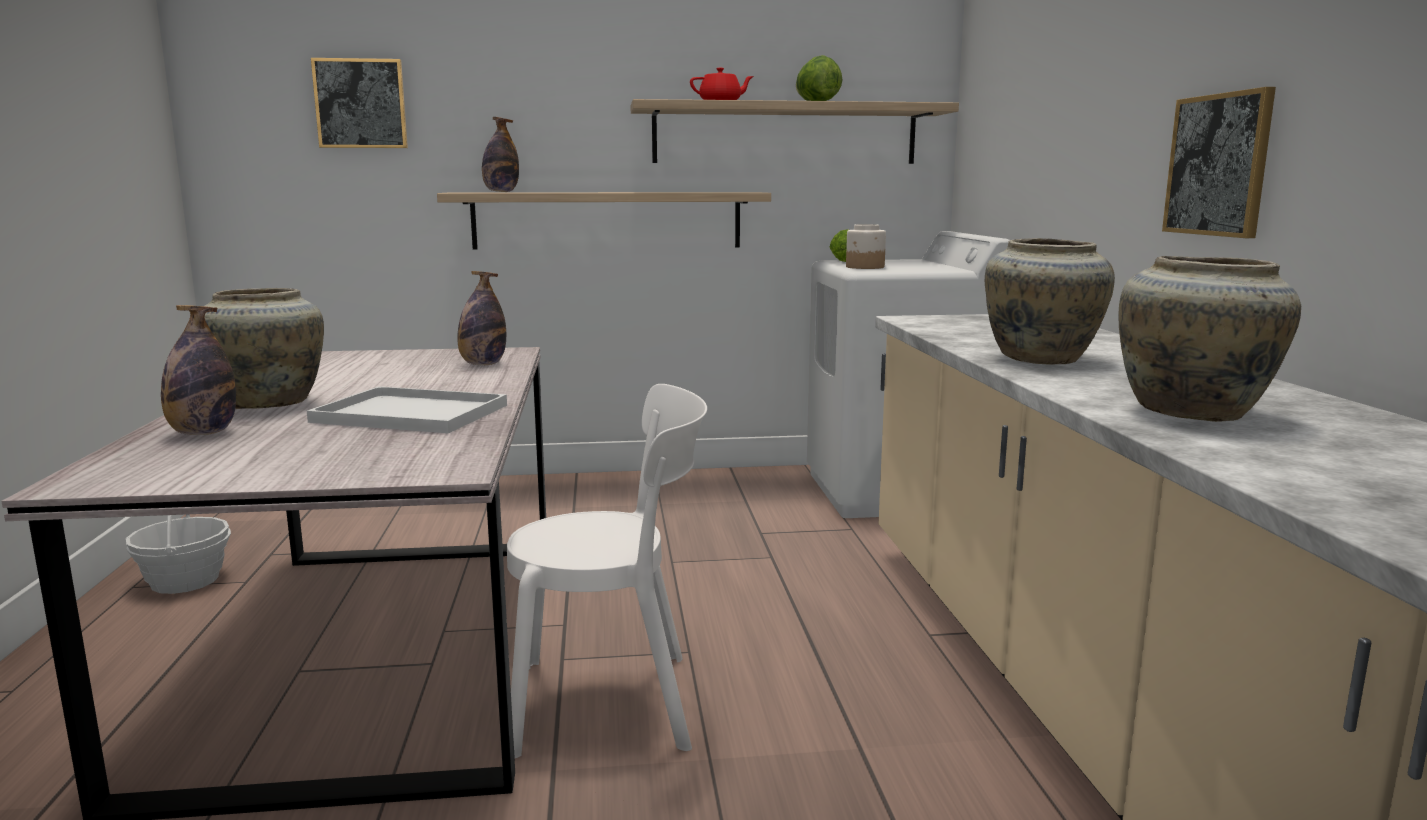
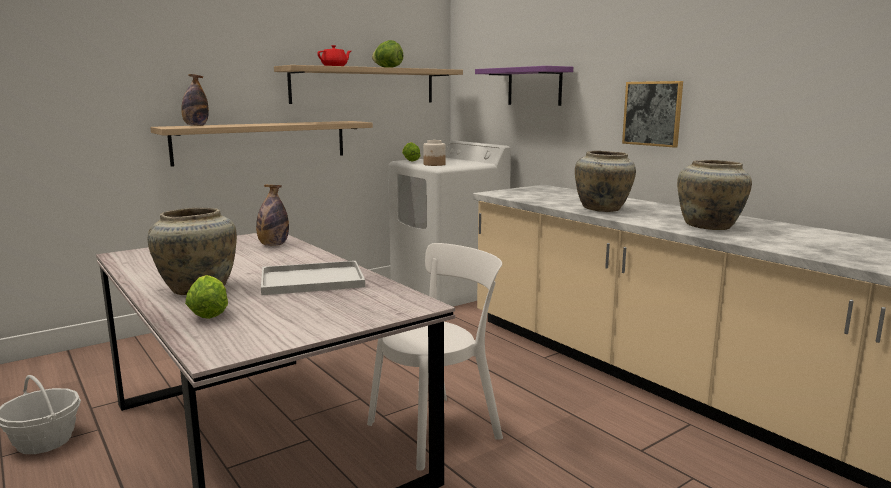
camera: 30 degrees left, 0 degrees up
(203, 433) = (209, 312): bottle -> lettuce
(360, 104) = (78, 62): picture -> none
(1052, 125) = (534, 86): none -> purple shelf

